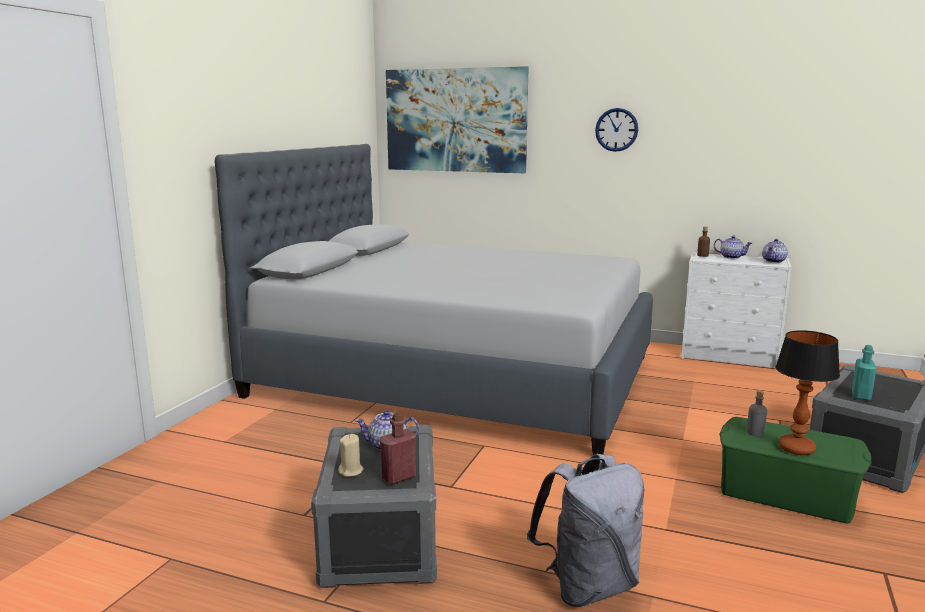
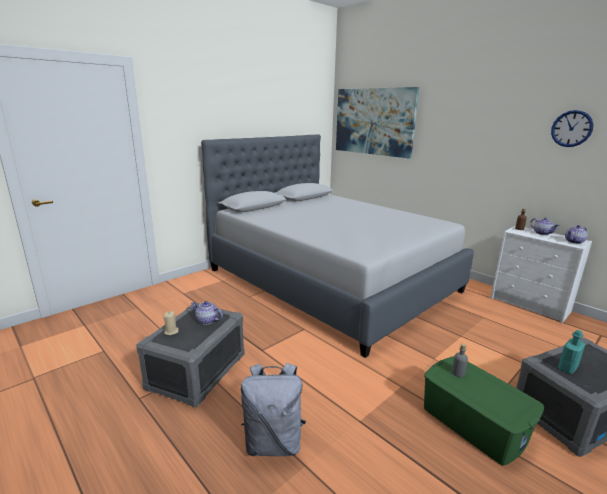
camera: 25 degrees right, 5 degrees up
(399, 477) = (188, 342): red bottle -> none
(616, 129) = (472, 132): wall clock -> wall clock (571, 128)
(797, 448) = (478, 396): table lamp -> none

